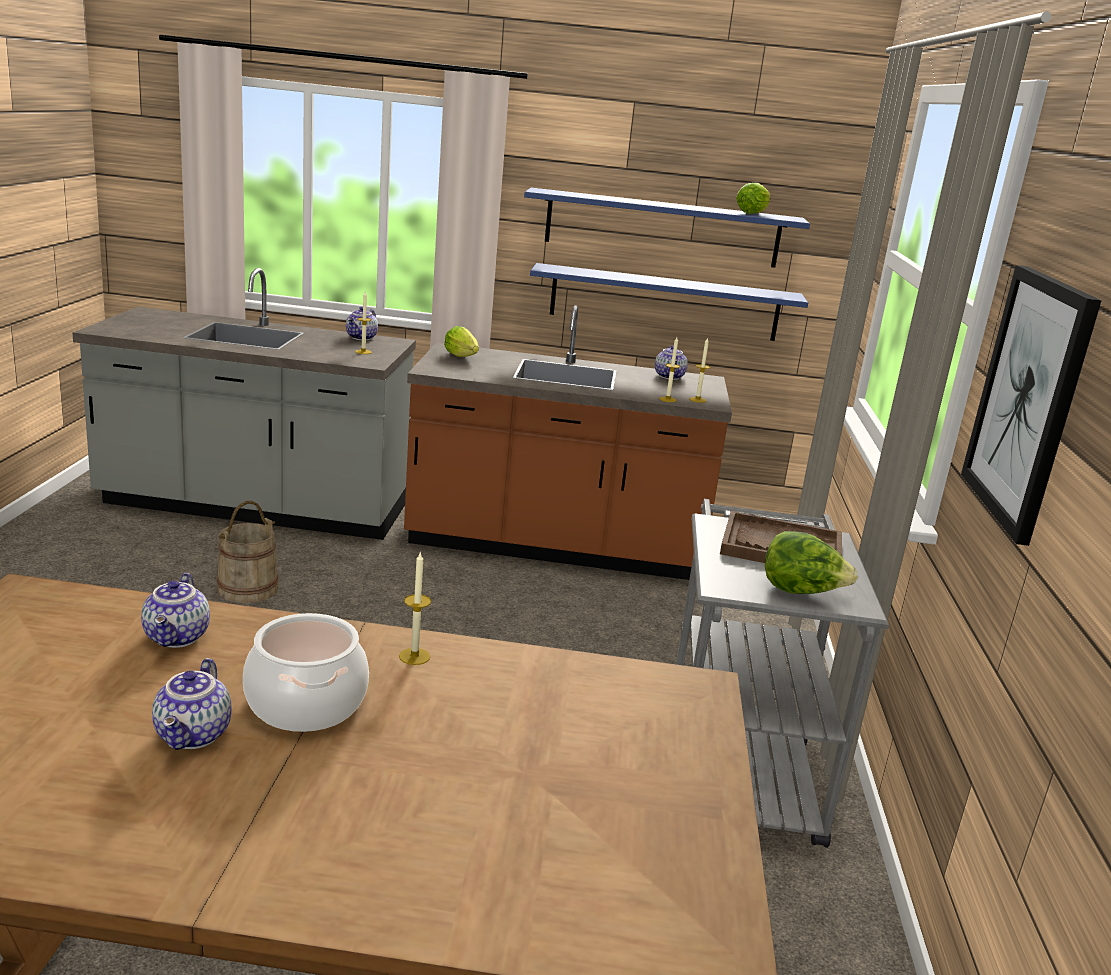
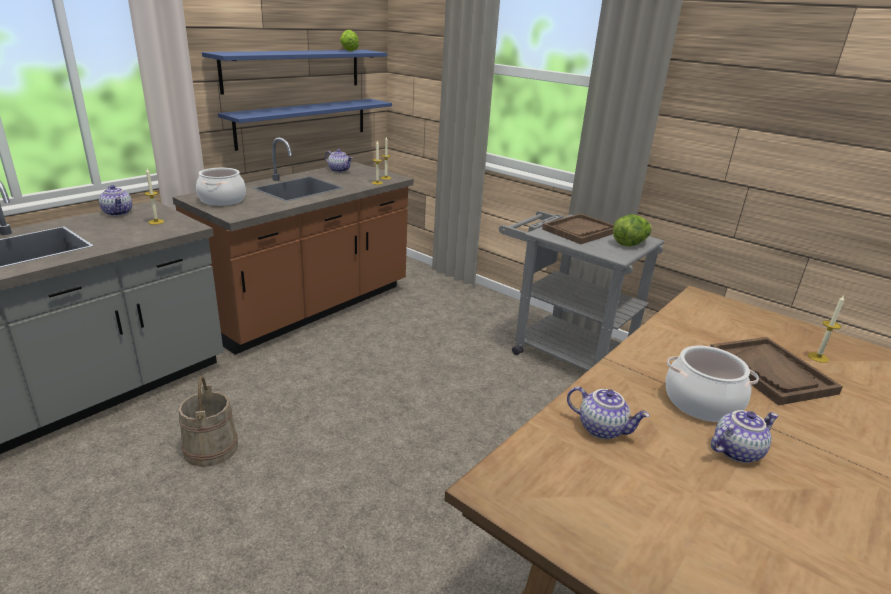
camera: 55 degrees left, 5 degrees up
(194, 735) = (736, 450): teapot -> teapot turned 60 degrees counterclockwise
(414, 656) = (653, 355): candle -> candle (818, 357)
(463, 357) = (222, 200): lettuce -> cooking pot
(472, 765) = (771, 372): none -> brown tray
(1028, 399) = (722, 118): picture -> none

